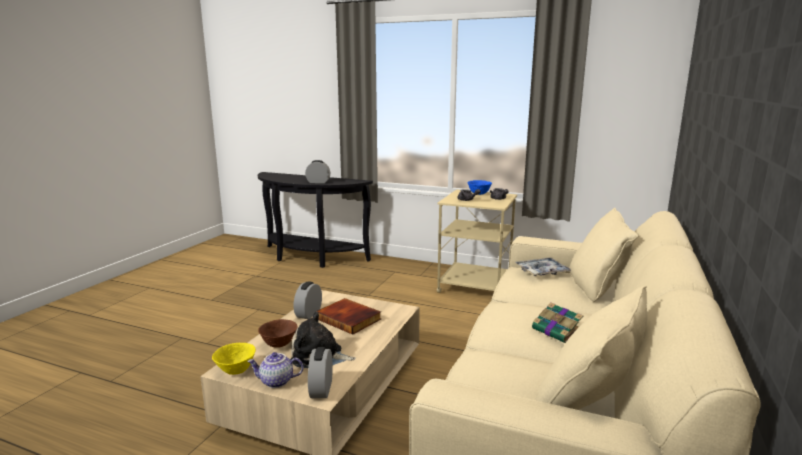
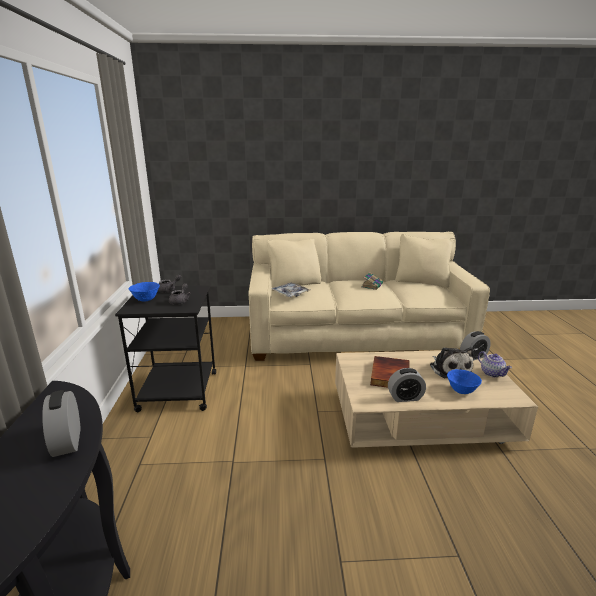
camera: 115 degrees left, 5 degrees up
(235, 371) = (510, 394): yellow bowl -> none
(279, 344) = (461, 391): brown bowl -> blue bowl
(475, 286) = (178, 390): beige cart -> black cart

